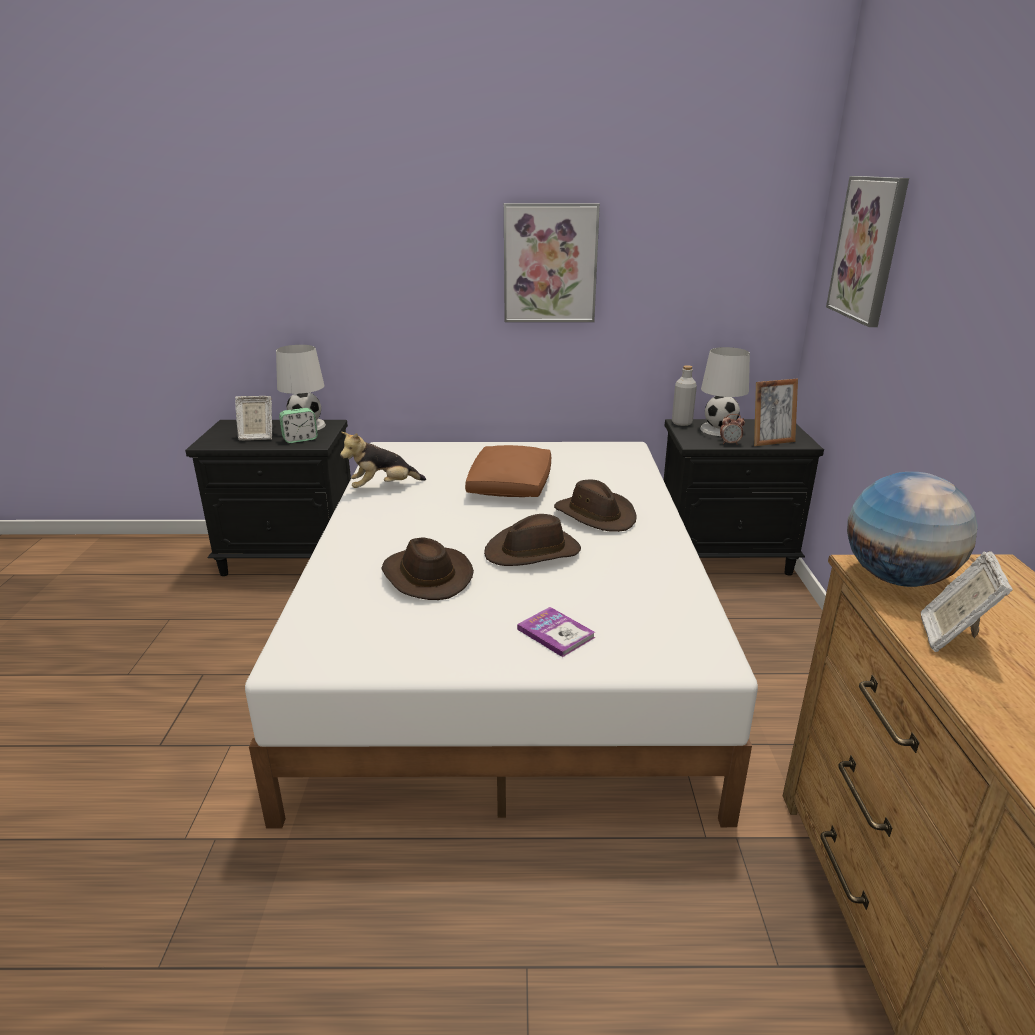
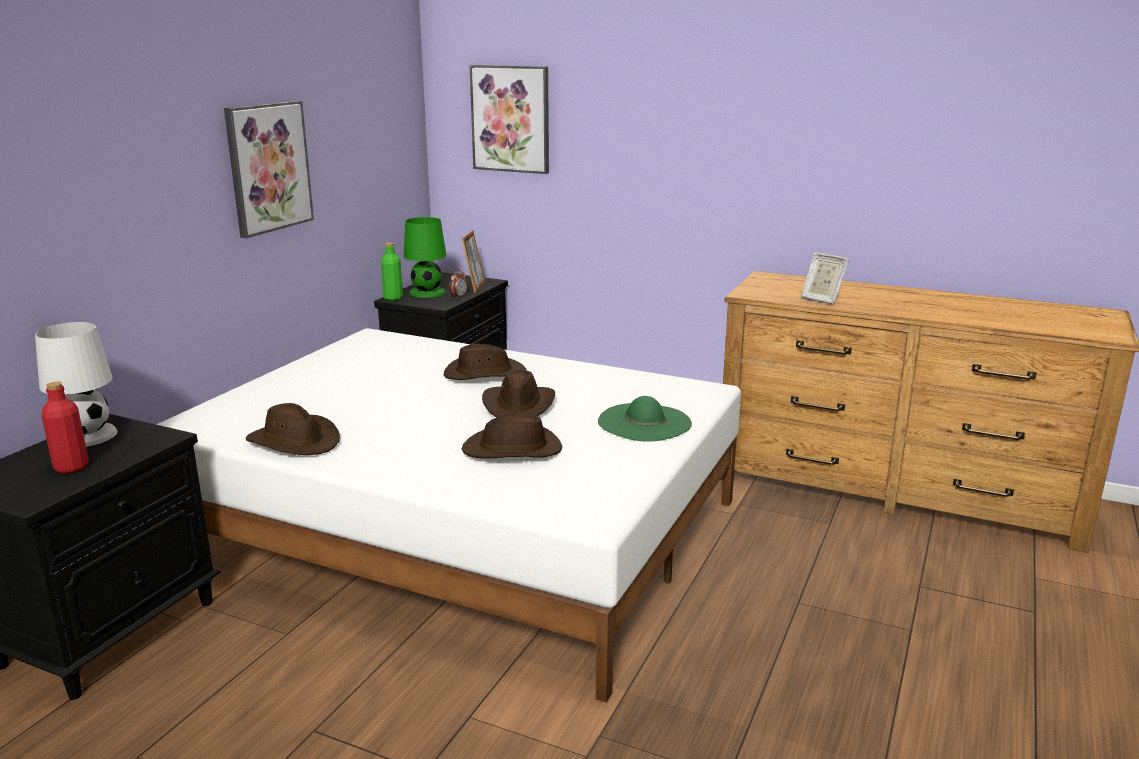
camera: 65 degrees left, 5 degrees down
(256, 437) = (71, 467): picture frame -> red bottle
(300, 439) = (133, 443): alarm clock -> none
(383, 487) = (295, 441): plush toy -> brown hat
(510, 485) = (379, 389): brown pillow -> none
(555, 633) = (644, 422): book -> green hat
(682, 423) = (393, 298): grey bottle -> green bottle
(719, 429) = (426, 292): white table lamp -> green table lamp
(896, 578) = (762, 292): globe -> none

